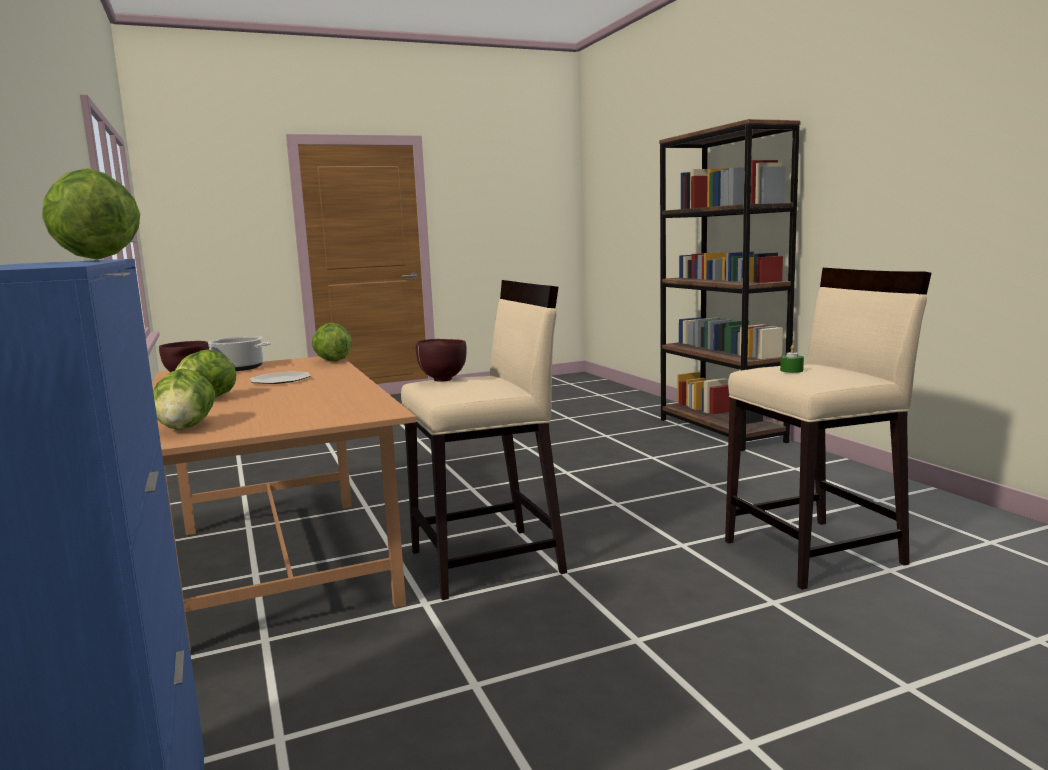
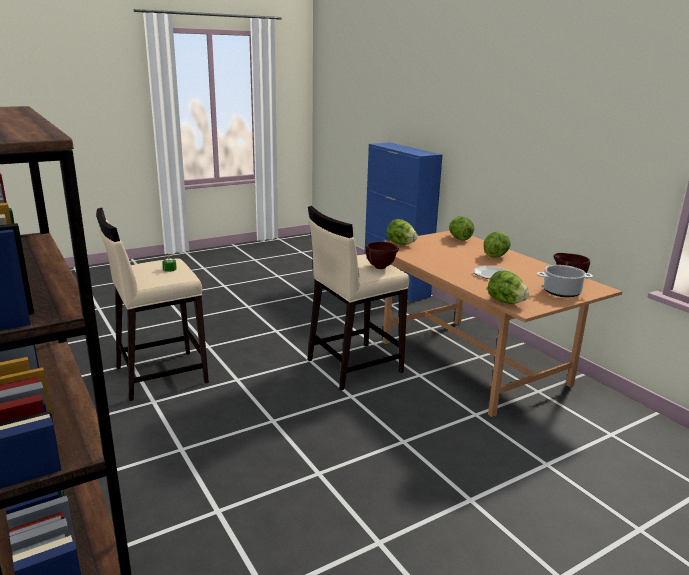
camera: 170 degrees right, 10 degrees up
(95, 259) = (419, 153): lettuce -> lettuce (400, 244)

